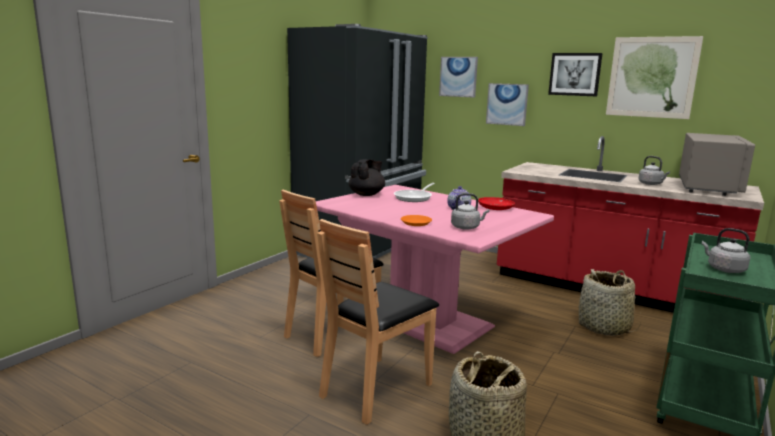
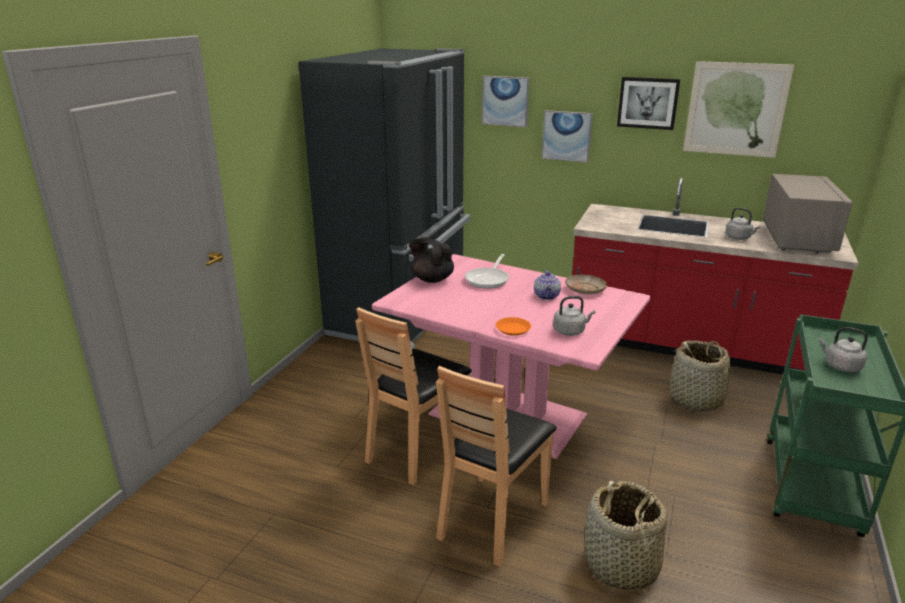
camera: 10 degrees left, 10 degrees up
(367, 194) = (431, 279): black teapot -> black teapot turned 75 degrees counterclockwise
(495, 208) = (585, 289): red plate -> beige plate

